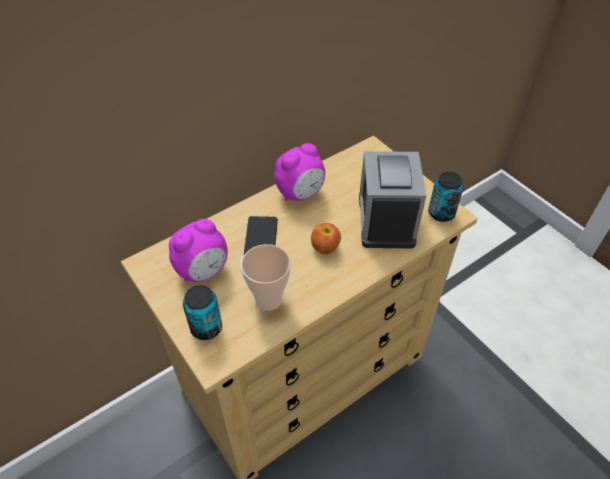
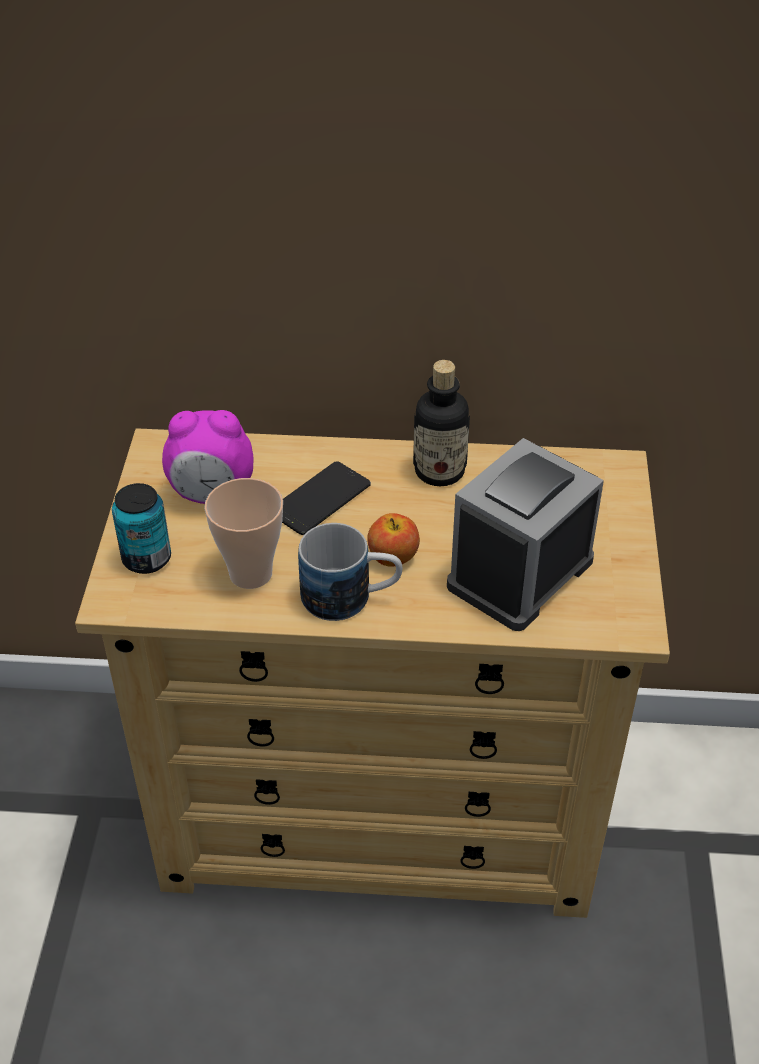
camera: 40 degrees right, 5 degrees down
(300, 193) = (439, 471): alarm clock -> bottle
(329, 280) = (351, 598): none -> mug
(441, 213) = (617, 613): can -> none

